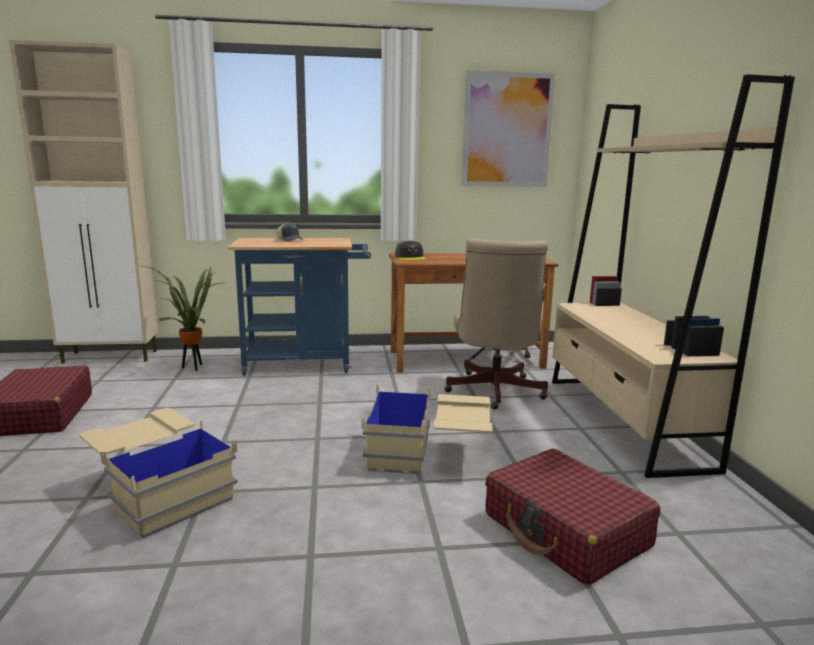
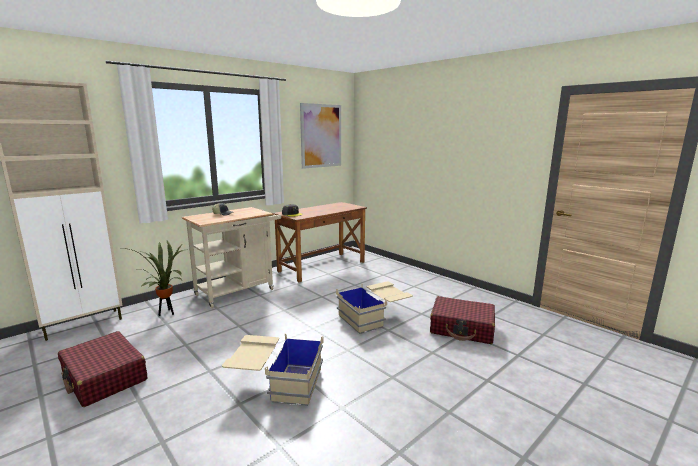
camera: 35 degrees left, 0 degrees up
(305, 363) = (239, 291): blue cart -> beige cart
(494, 392) = (359, 280): beige office chair -> none
(624, 420) = (424, 278): beige bookcase -> none

